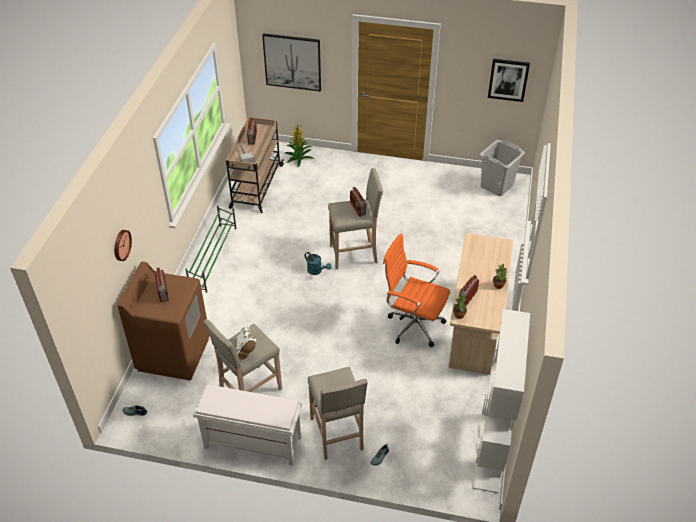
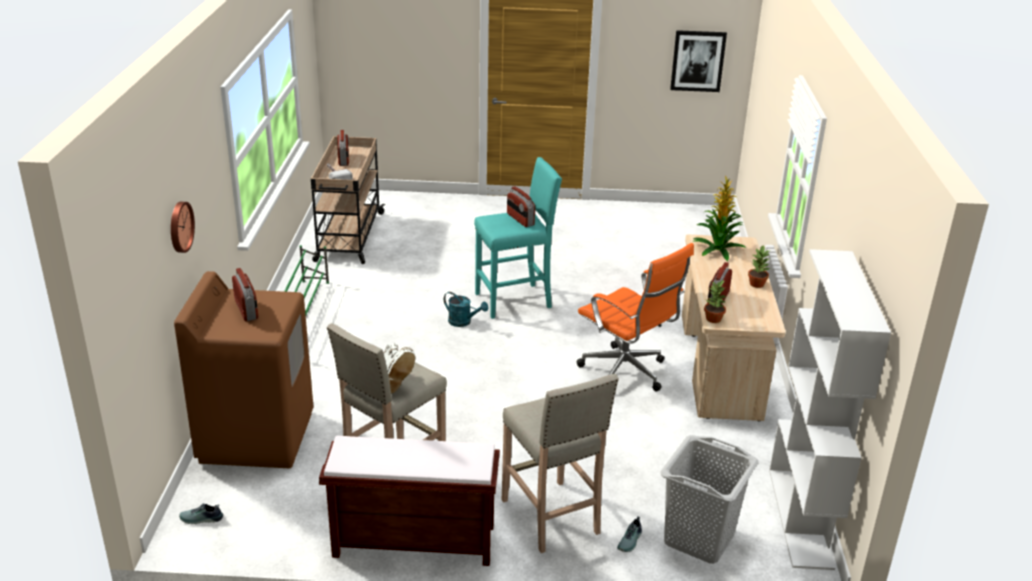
camera: 10 degrees left, 15 degrees down
(252, 443) = (412, 542): white bench -> brown bench
(292, 62) = (393, 60): picture -> none
(298, 158) = (404, 205): potted plant -> potted plant (717, 249)
(354, 254) = (515, 300): beige stool -> turquoise stool
(412, 325) = (627, 373): orange office chair -> orange office chair turned 150 degrees counterclockwise
(497, 186) = (692, 219): grey laundry basket -> grey laundry basket (700, 538)

